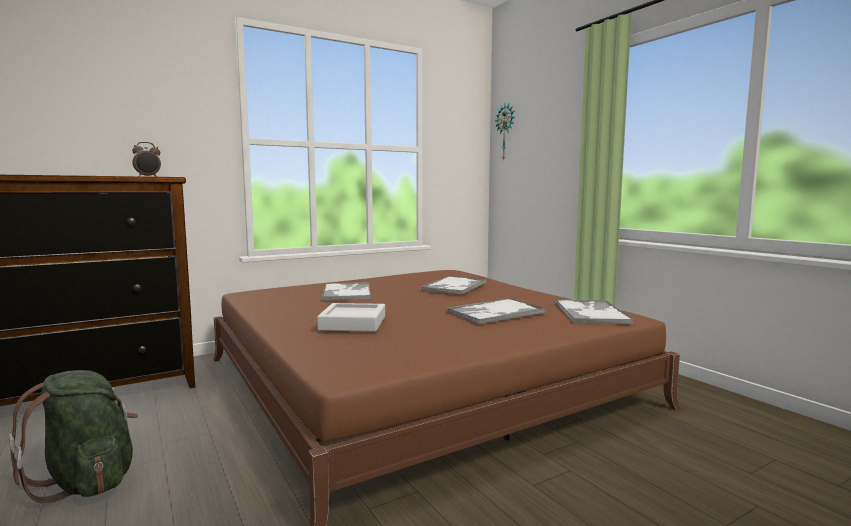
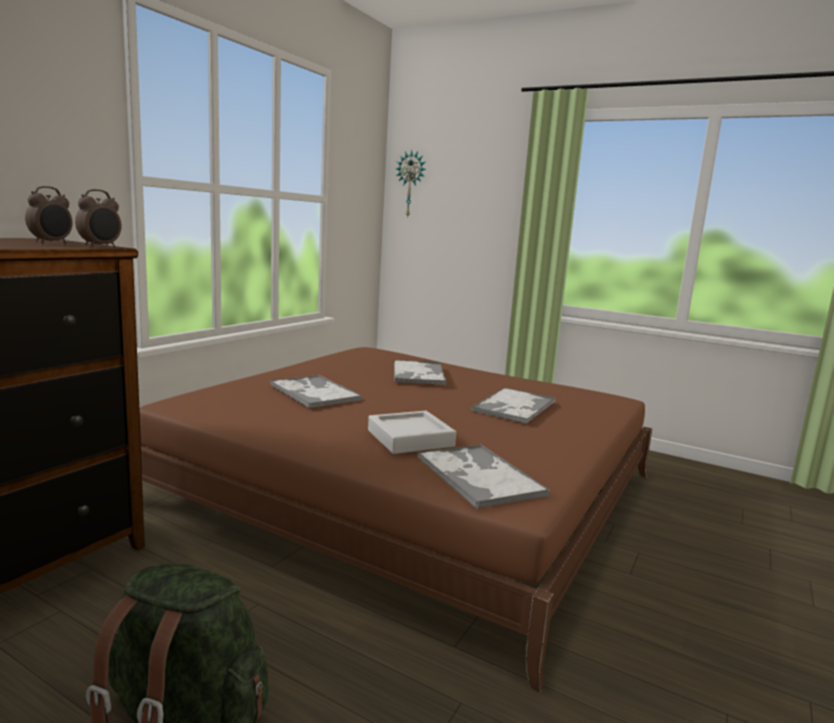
camera: 30 degrees left, 5 degrees up
(163, 176) = (101, 247): none -> alarm clock
(590, 313) = (585, 397): tray -> tray (478, 475)

